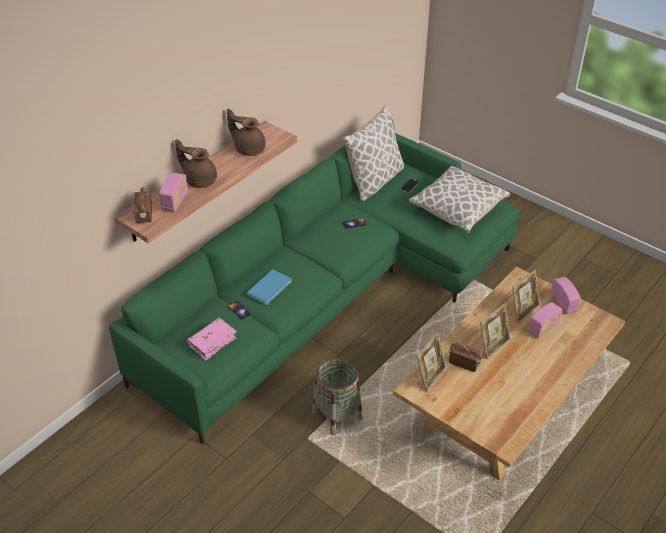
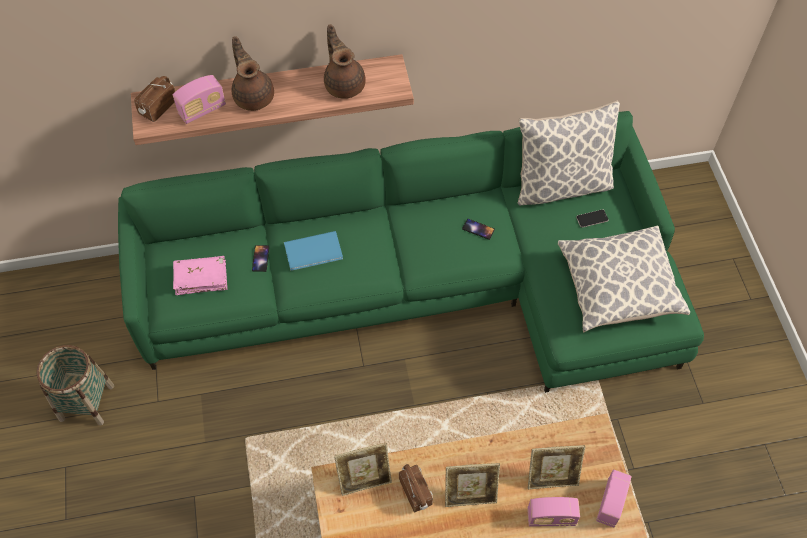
camera: 40 degrees right, 15 degrees up
(337, 415) = (296, 434): basket -> basket (87, 402)

